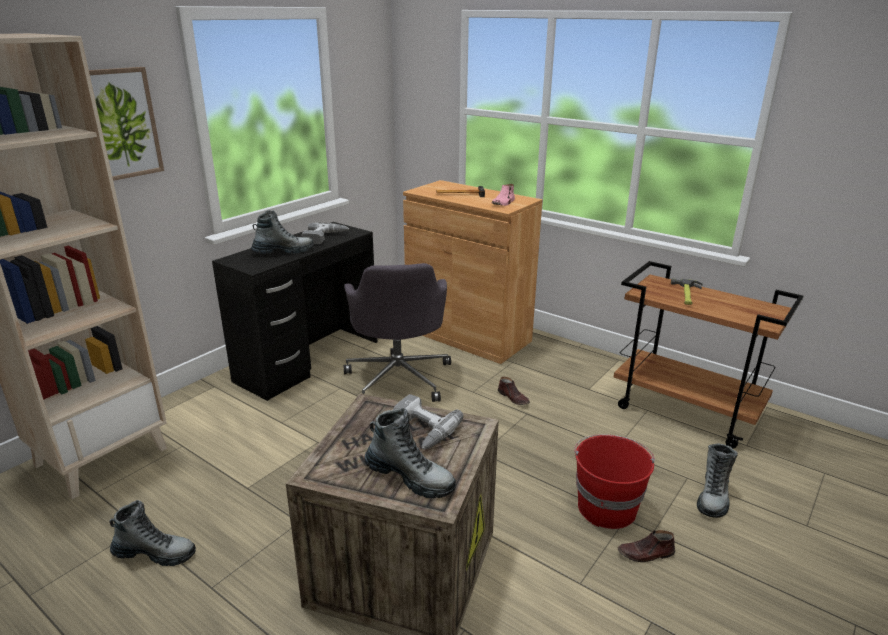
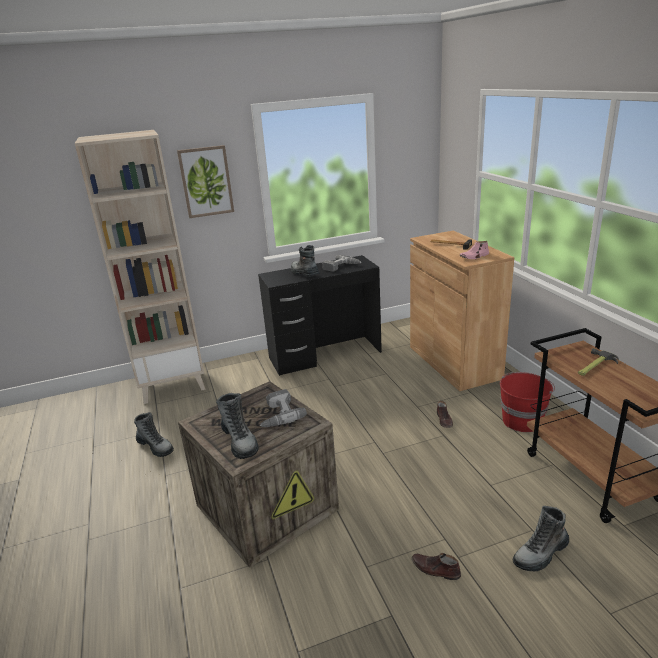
camera: 35 degrees right, 0 degrees up
(283, 251) = (304, 274): boot -> boot turned 135 degrees counterclockwise
(399, 377) = (373, 382): grey office chair -> none
(606, 507) = (438, 524): red bucket -> red bucket (522, 420)

